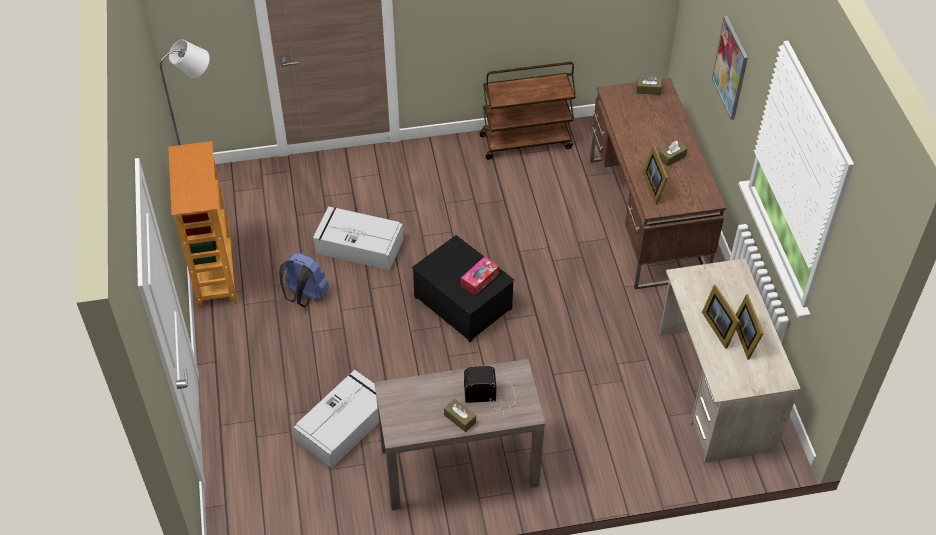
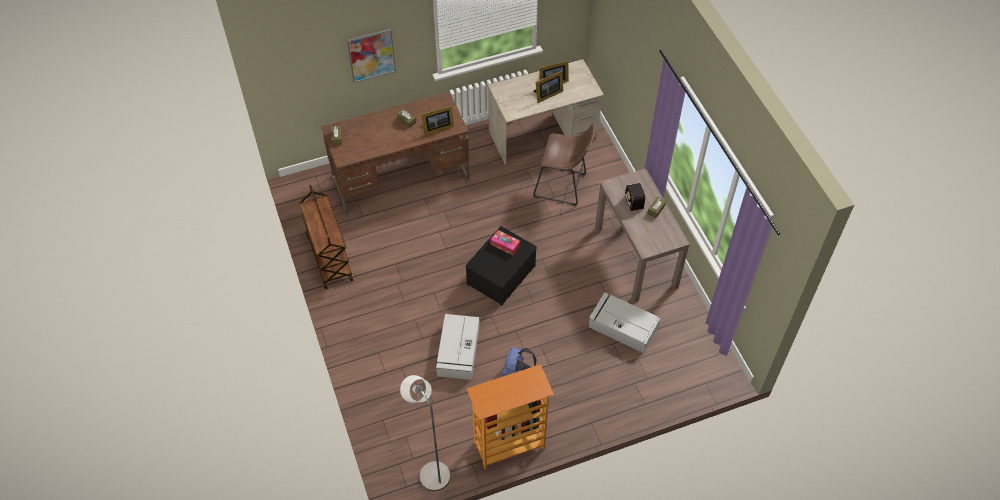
camera: 100 degrees left, 5 degrees up
(608, 399) = (563, 186): none -> brown stool

